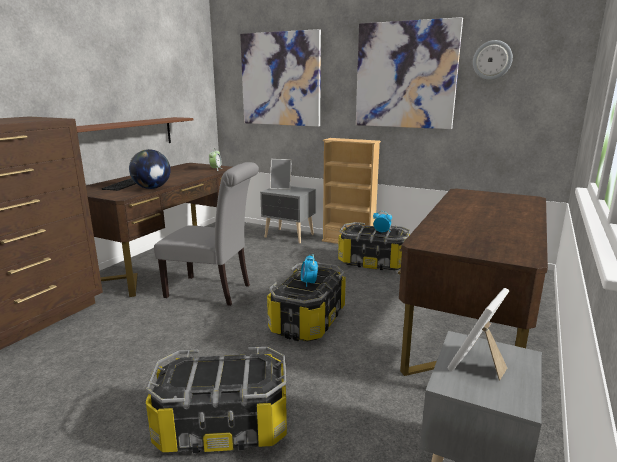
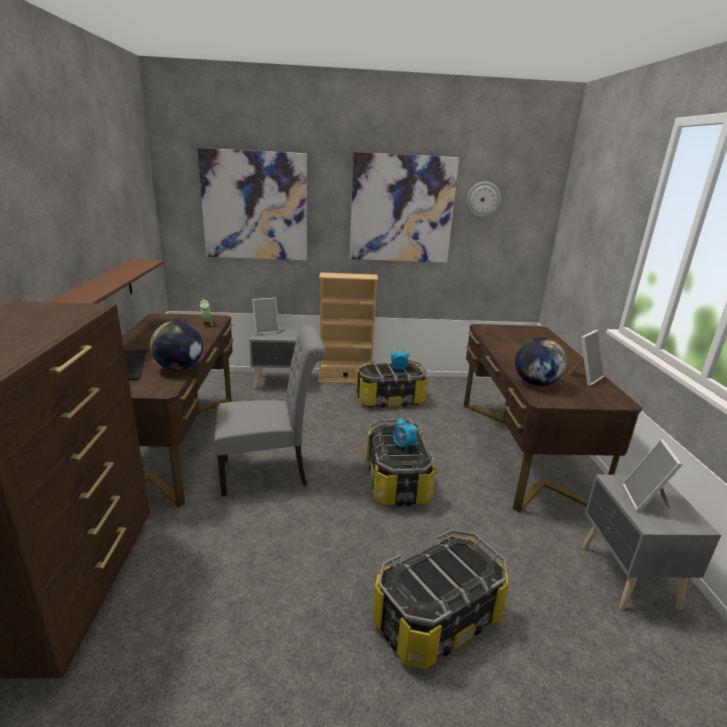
camera: 30 degrees left, 5 degrees up
(440, 232) = (535, 383): none -> globe
(514, 236) = (585, 378): none -> picture frame

